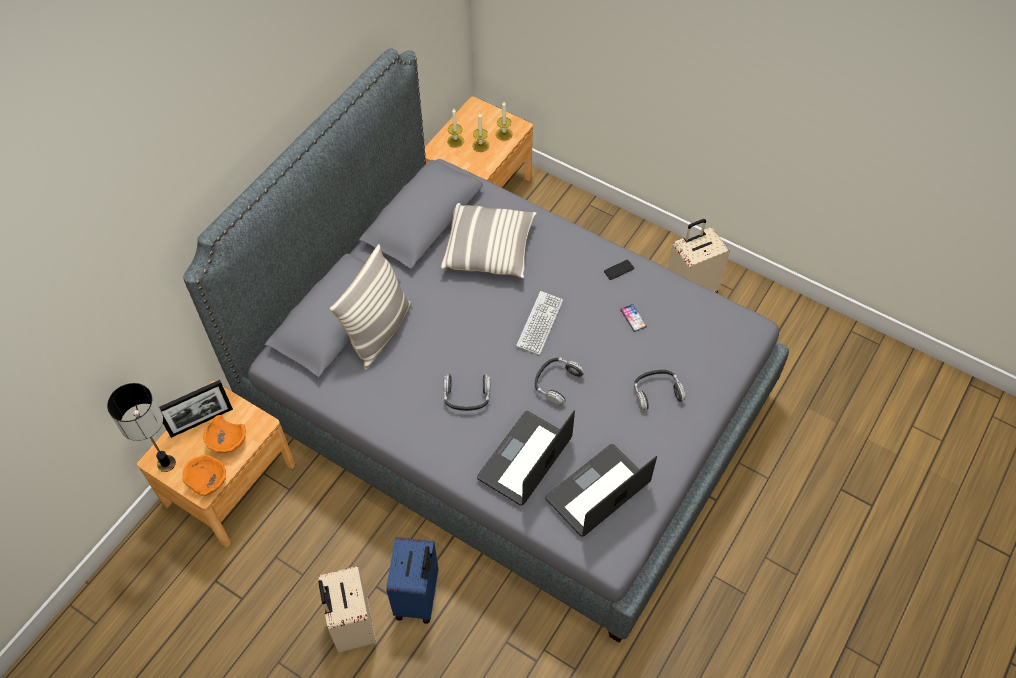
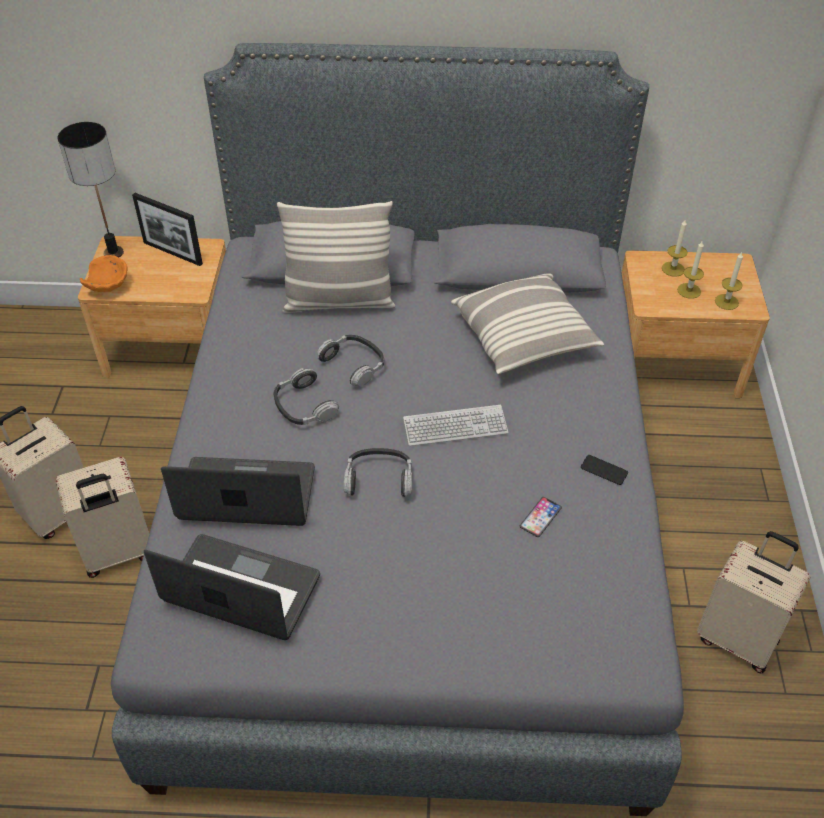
camera: 60 degrees right, 10 degrees down
(227, 442) = (159, 279): orange bowl -> none
(418, 597) = (118, 553): blue suitcase -> beige suitcase
(657, 392) = (441, 593): headphones -> headphones (354, 364)

